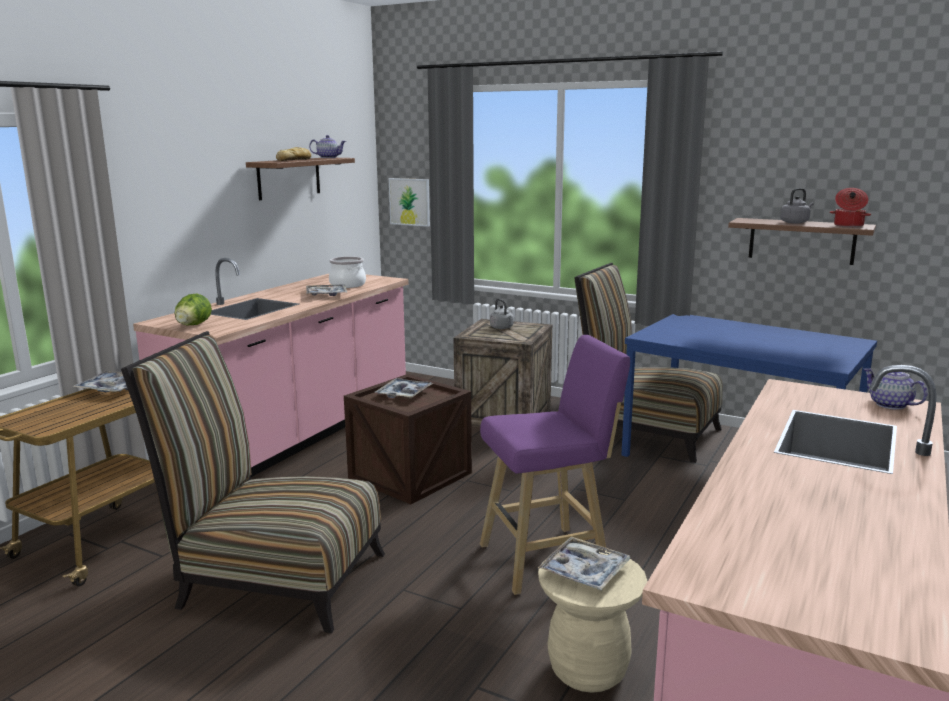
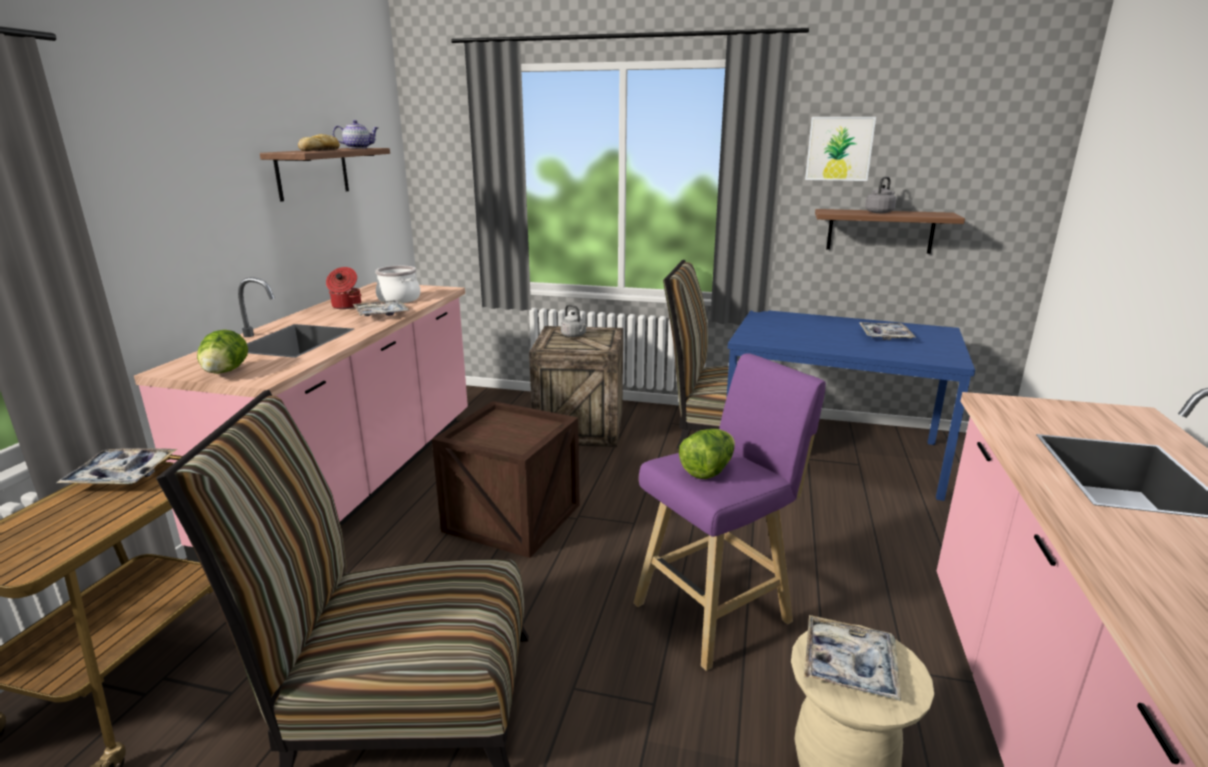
camera: 15 degrees left, 5 degrees up
(404, 394) = (501, 428): tray -> tray (885, 336)
(409, 202) = (447, 199): picture -> picture (839, 149)
(529, 425) = (708, 470): none -> lettuce
(848, 225) = (934, 214): cooking pot -> cooking pot (346, 306)
(889, 405) = (1115, 416): teapot -> none

